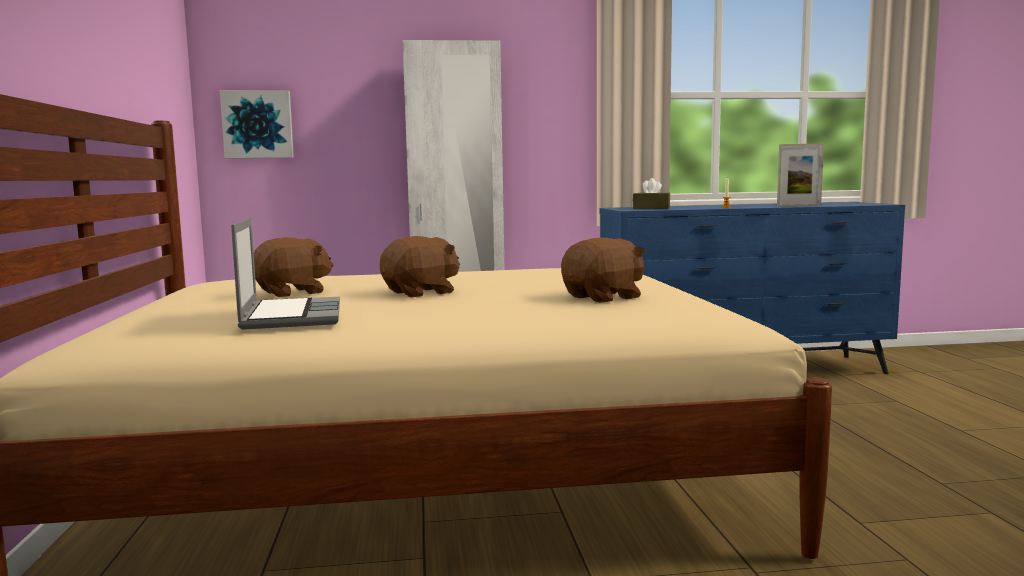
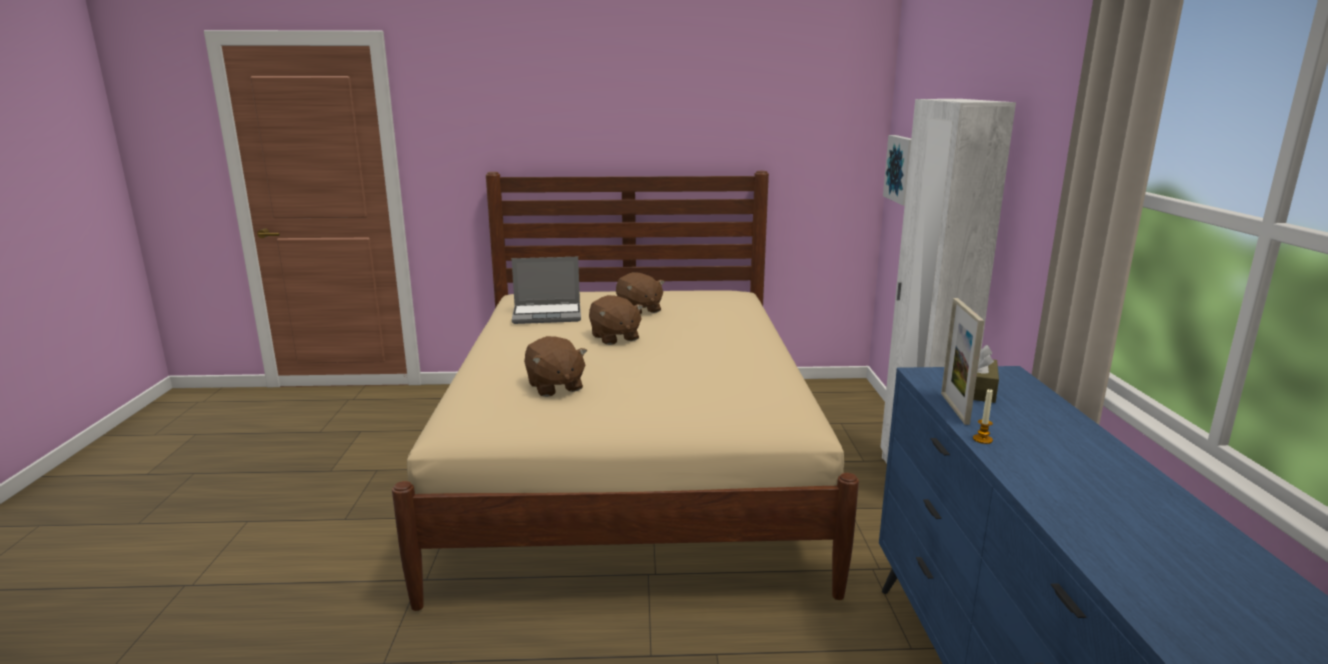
camera: 95 degrees right, 10 degrees up
(799, 205) = (1078, 521): picture frame -> picture frame (954, 408)

